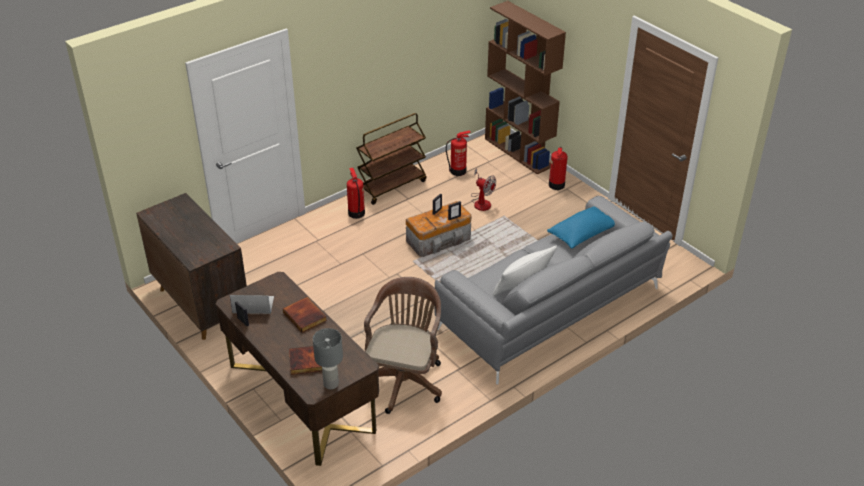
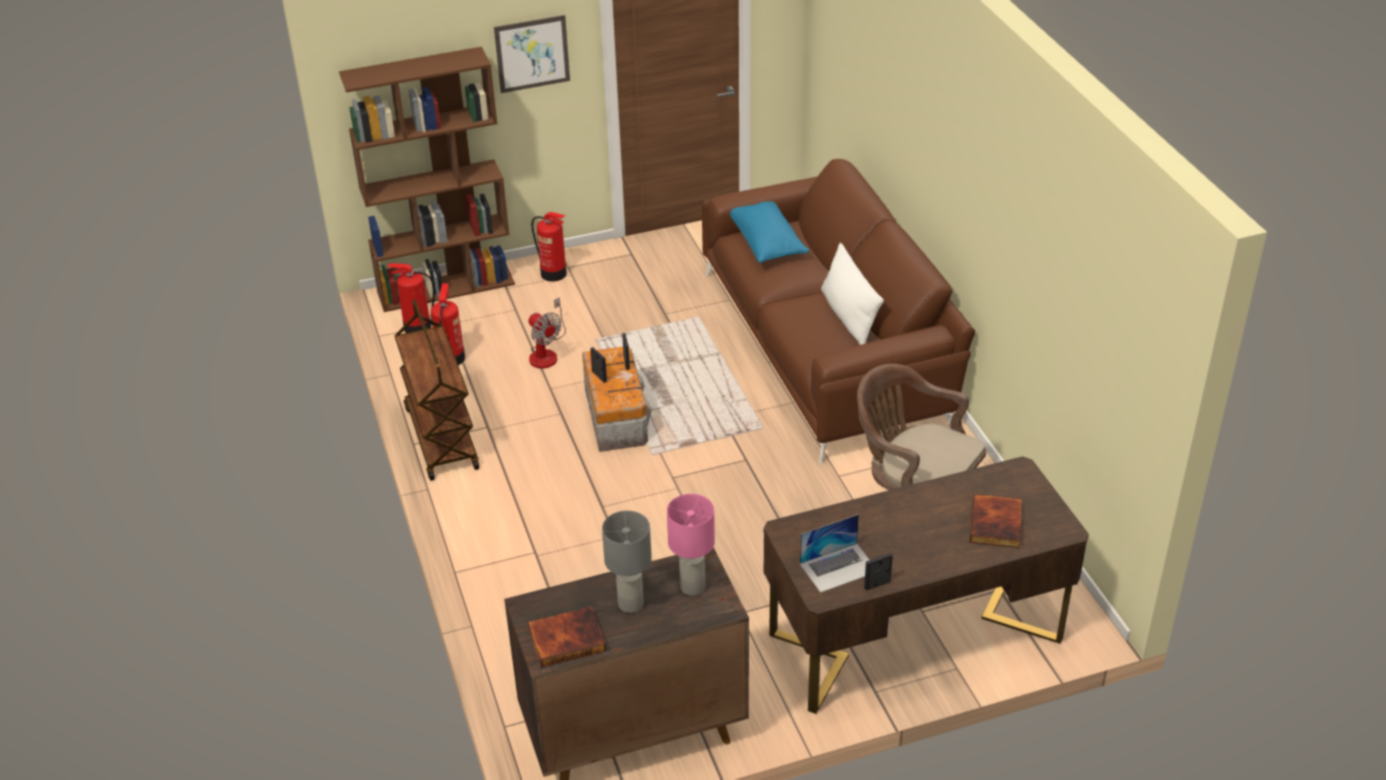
camera: 70 degrees left, 0 degrees up
(207, 247) = (692, 586): none -> pink table lamp
(253, 304) = (839, 567): laptop -> laptop turned 135 degrees counterclockwise
(305, 316) = (890, 512): book -> book (567, 638)
(330, 384) = (1050, 509): grey table lamp -> grey table lamp (630, 604)
(356, 213) = (489, 493): fire extinguisher -> fire extinguisher (417, 327)
(481, 201) = (546, 353): fan -> fan turned 90 degrees clockwise
(551, 310) = (827, 347): grey sofa -> brown sofa
(591, 55) = (532, 53): none -> picture

